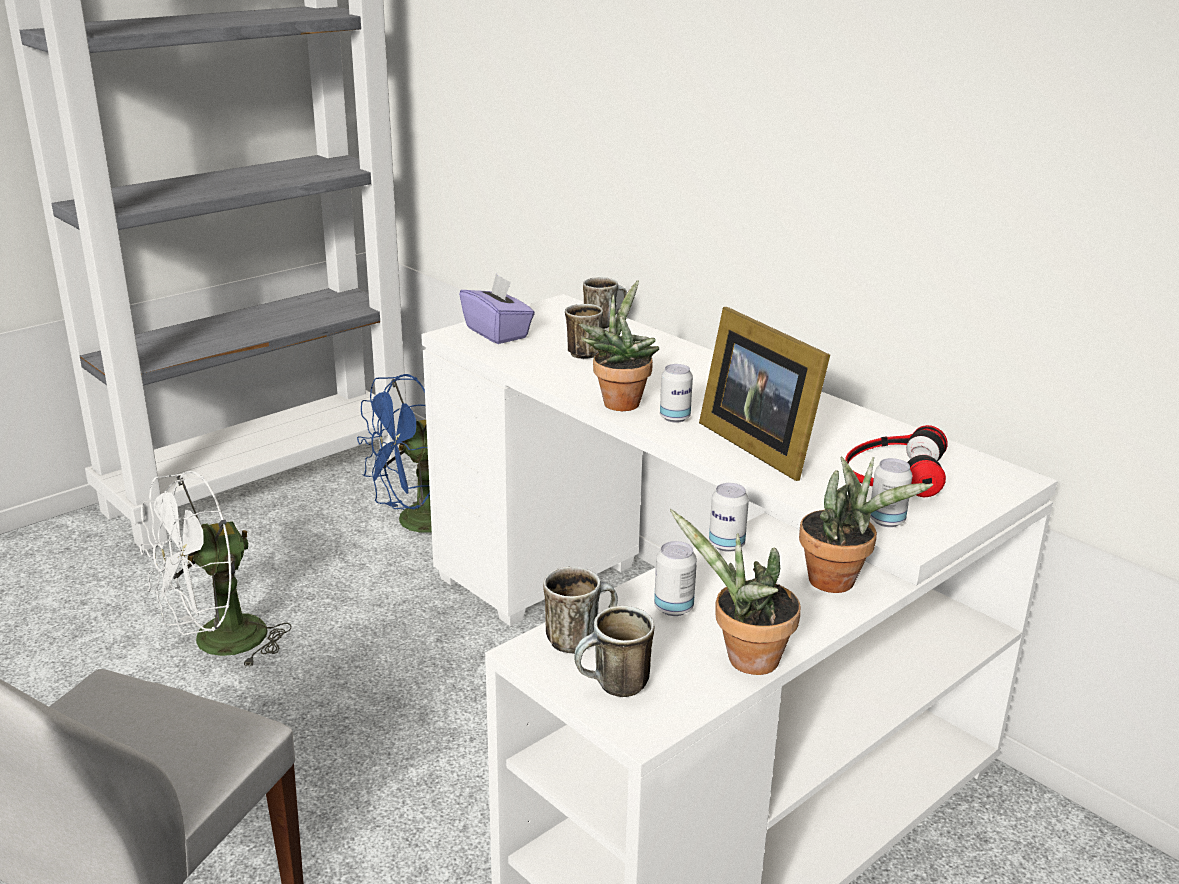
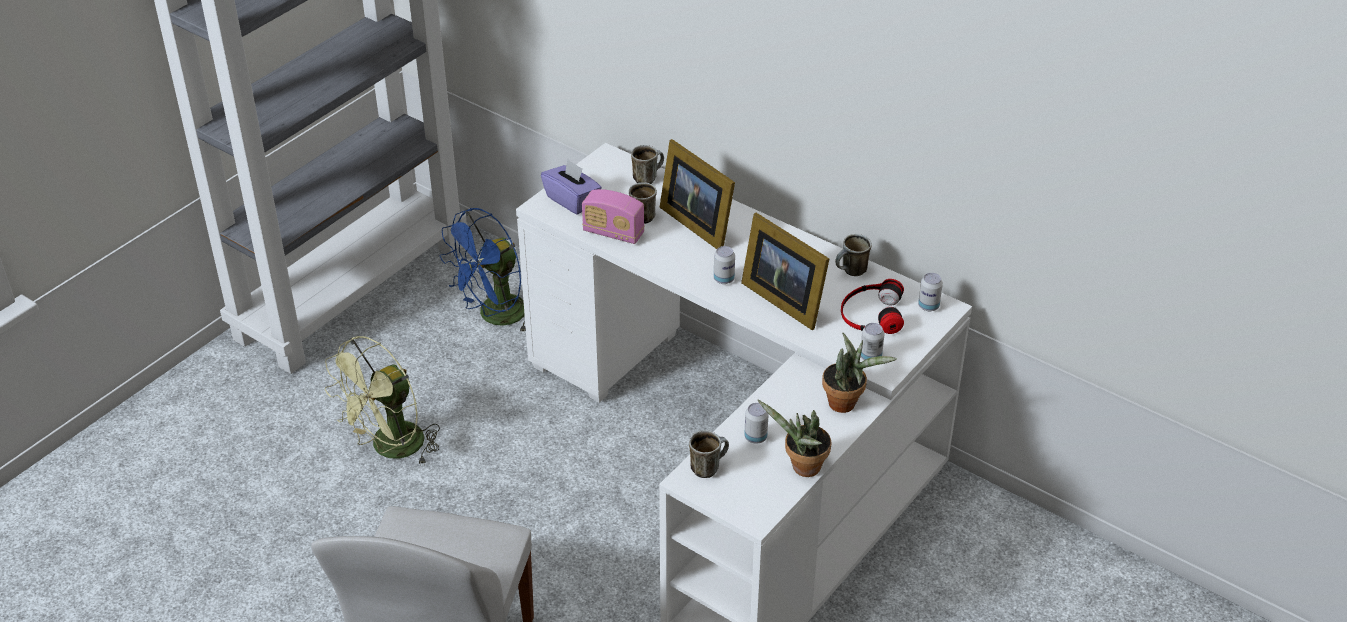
camera: 10 degrees left, 15 degrees up
(217, 644) = (390, 449): white fan -> green fan
(537, 363) = (613, 233): none -> radio
(613, 688) = (736, 497): mug -> mug (851, 272)
(619, 401) = (682, 267): potted plant -> none
(656, 364) = (697, 222): none -> picture frame
(726, 545) = (776, 384): can -> can (928, 306)

